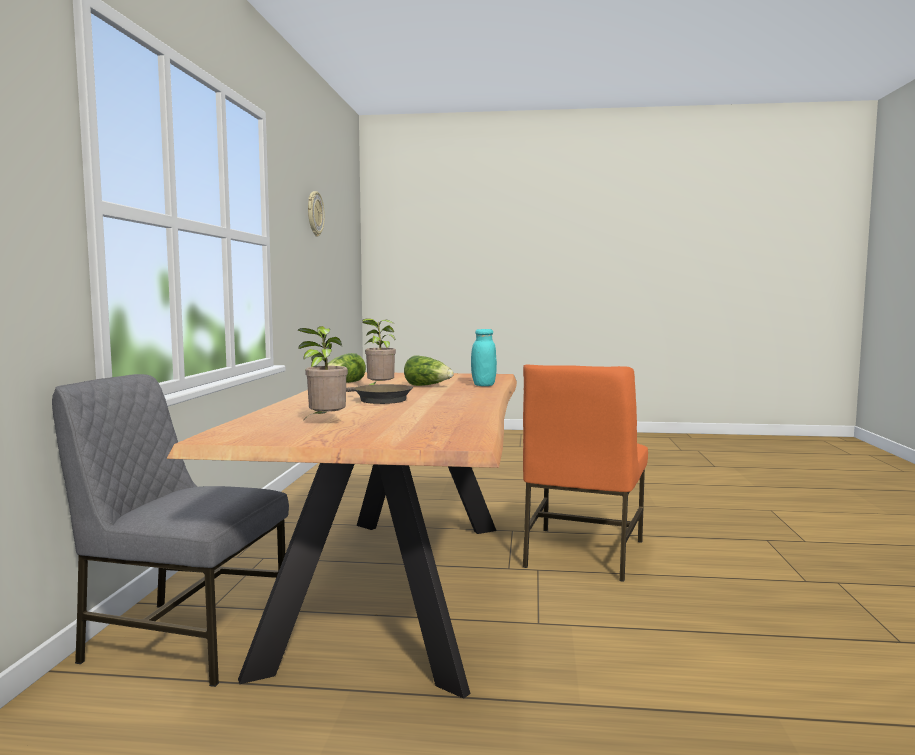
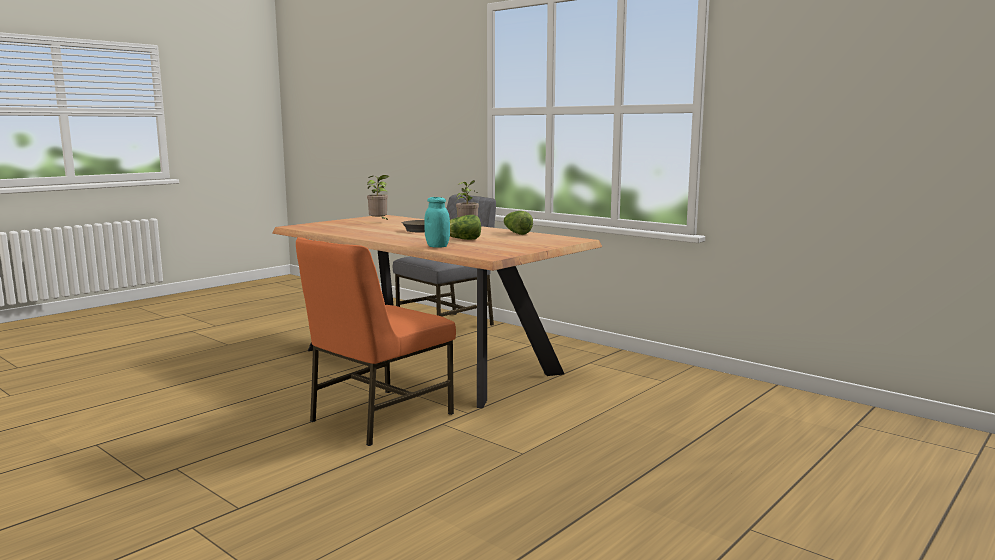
camera: 125 degrees right, 5 degrees up
(314, 214) = (875, 49): wall clock -> none
(581, 554) = (378, 417): orange chair -> orange chair turned 105 degrees counterclockwise

